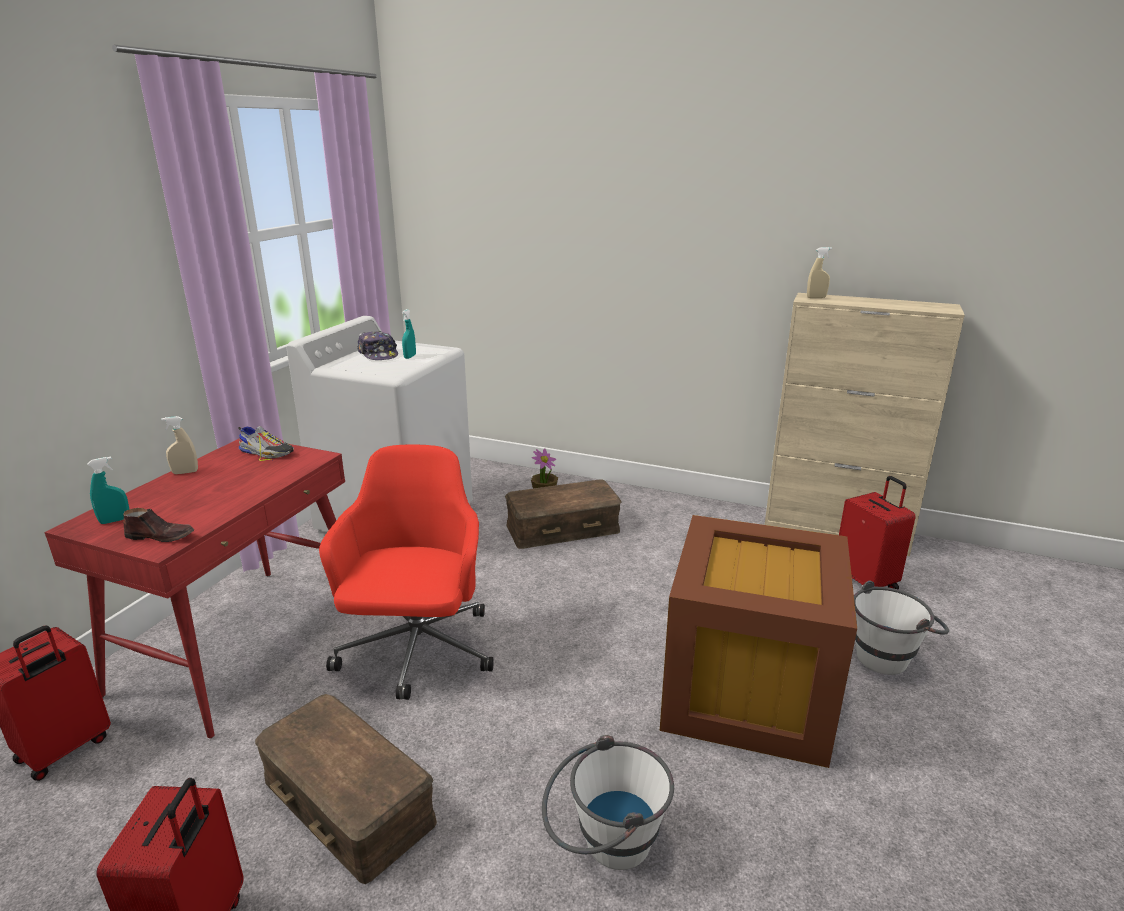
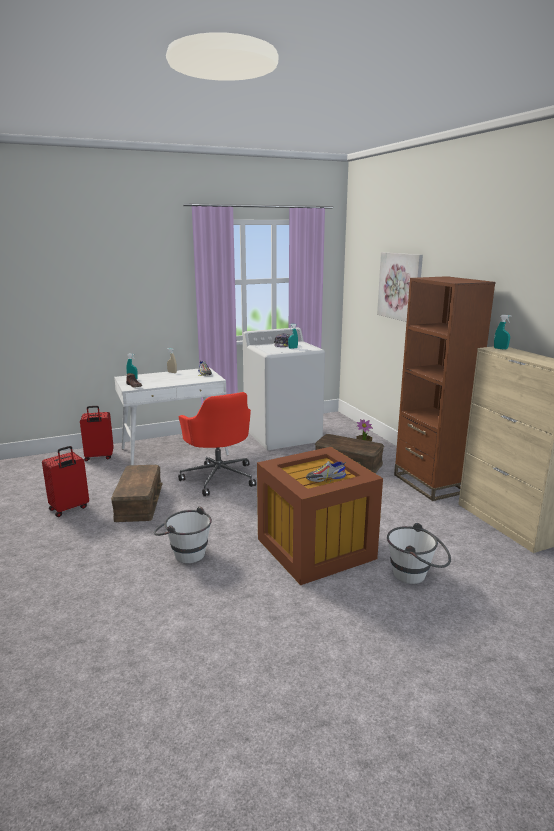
camera: 45 degrees right, 5 degrees down
(244, 643) = (175, 452): red desk -> white desk
(417, 652) = (219, 477): red office chair -> red office chair turned 105 degrees clockwise
(556, 219) = (400, 286): none -> picture
(694, 514) = (429, 483): none -> brown bookcase
(786, 573) = (325, 478): none -> shoe
(816, 297) = (500, 349): beige spray bottle -> turquoise spray bottle
(866, 581) = (473, 548): red suitcase -> none

